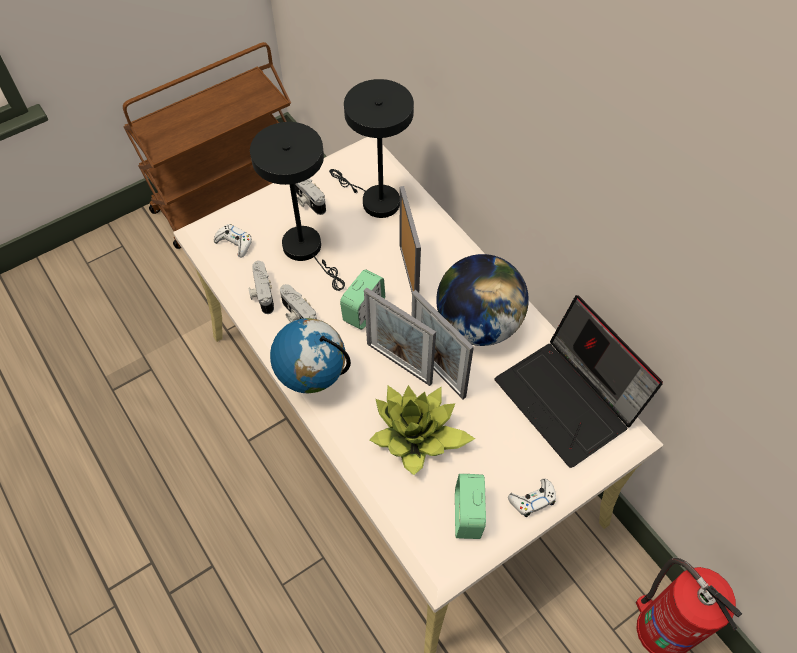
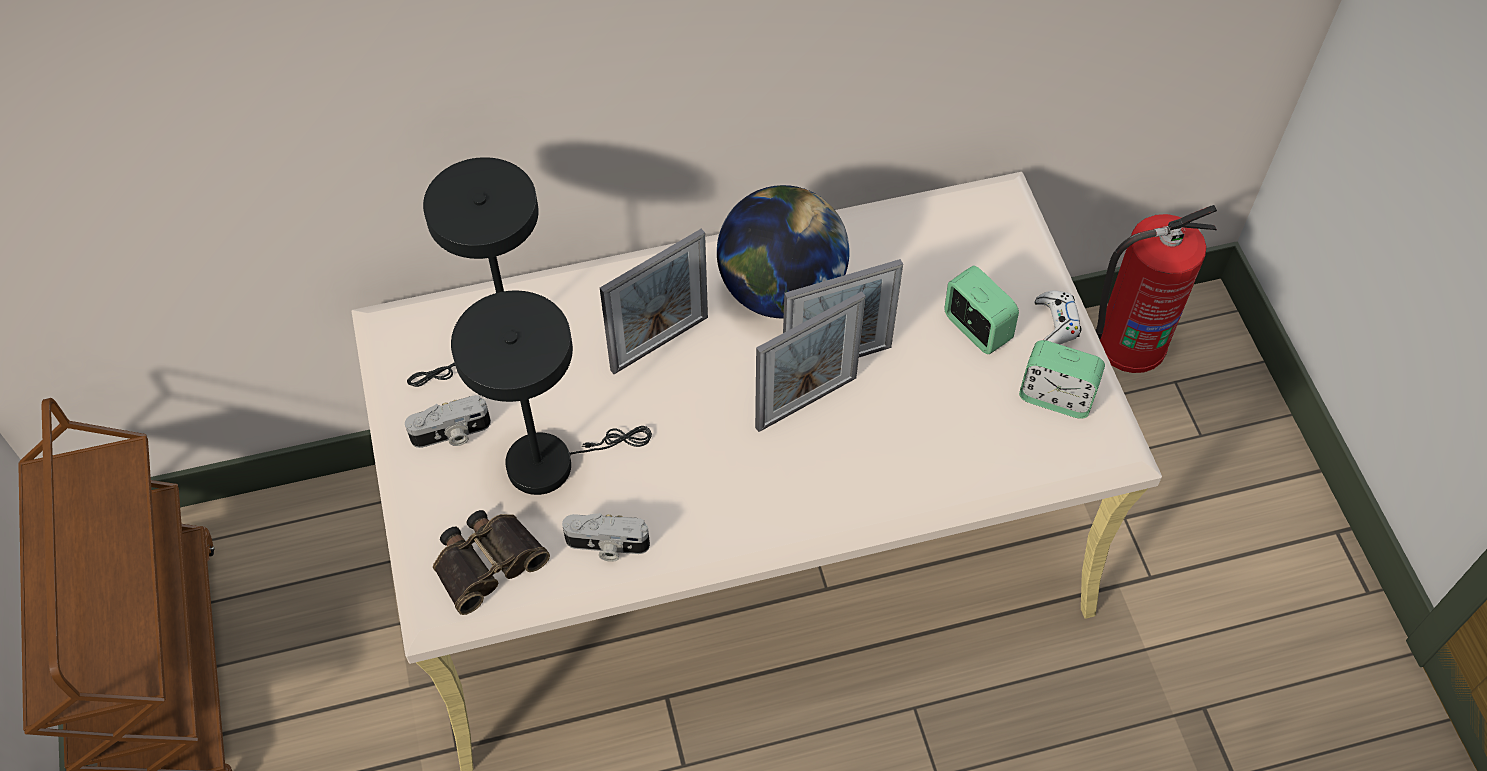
camera: 70 degrees left, 0 degrees up
(234, 243) = (487, 561): white game controller -> binoculars
(297, 315) = (669, 507): camera -> none
(313, 382) = (794, 518): globe -> none
(363, 311) = (700, 419): alarm clock -> alarm clock (976, 328)
(409, 274) = (659, 343): picture frame -> picture frame turned 135 degrees clockwise
(417, 435) = (926, 416): potted plant -> none
(569, 400) = (934, 235): laptop -> none

